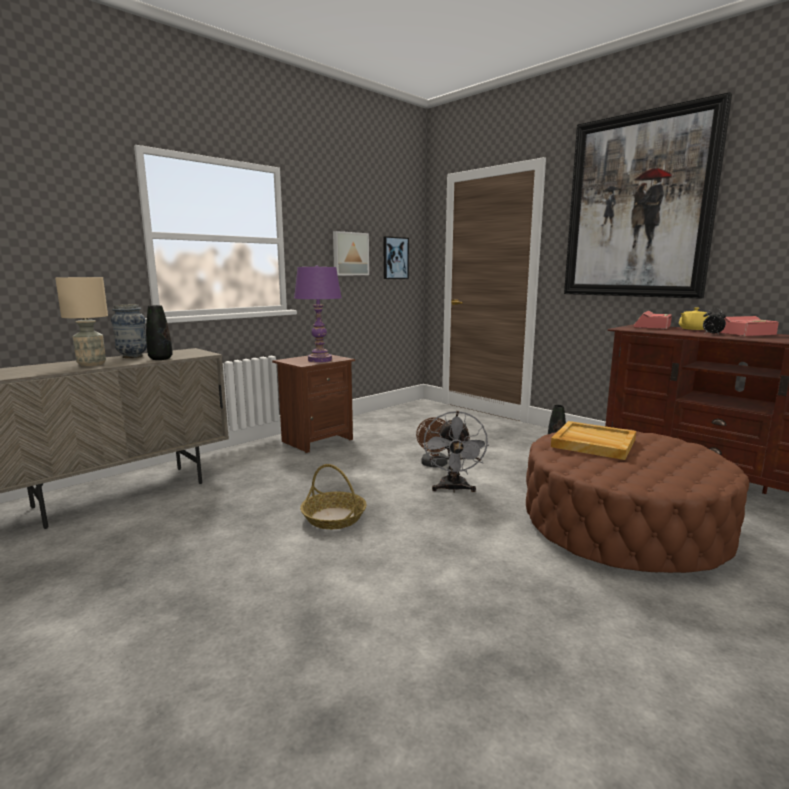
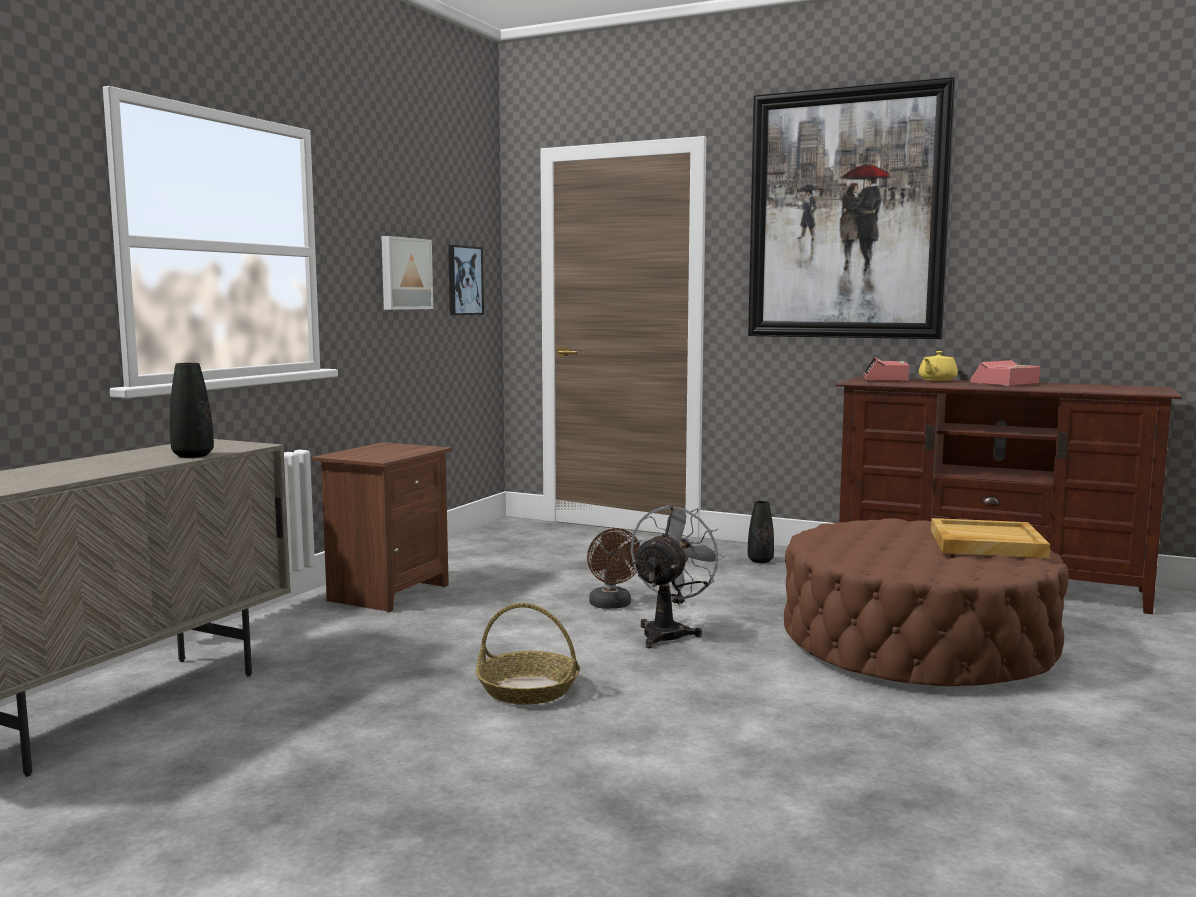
camera: 20 degrees left, 5 degrees down
(91, 364) = (85, 469): beige table lamp -> none
(132, 356) = (128, 455): vase -> none
(320, 360) = (397, 452): purple table lamp -> none
(453, 489) = (668, 632): grey fan -> grey fan turned 135 degrees counterclockwise
(592, 443) = (868, 537): beige tray -> beige tray (985, 543)
(711, 334) = (969, 385): alarm clock -> none

